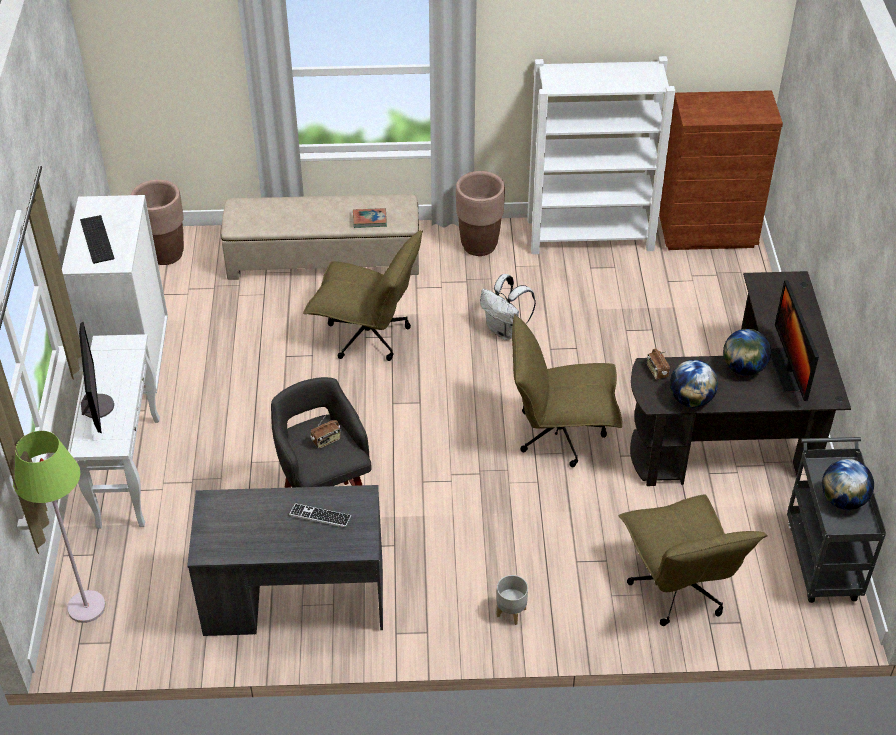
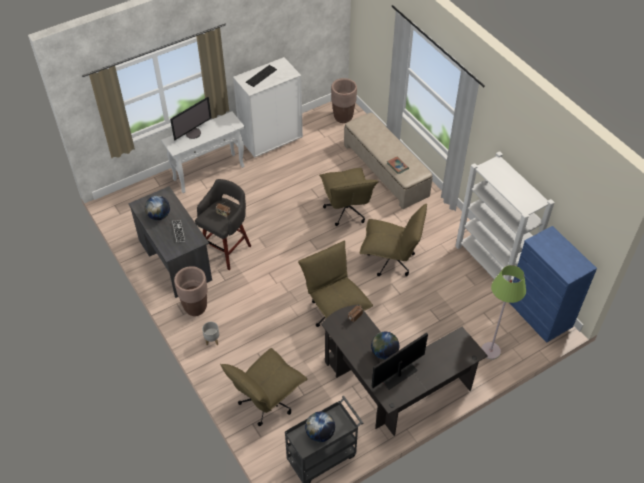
camera: 60 degrees right, 5 degrees up
(86, 607) = (133, 198): green floor lamp -> green floor lamp (490, 351)
(479, 245) = (443, 223): brown planter -> brown planter (195, 307)
(505, 330) = (390, 260): white backpack -> beige office chair
(690, 399) = (344, 338): globe -> globe (159, 216)
(708, 233) = (539, 316): brown dresser -> blue dresser

